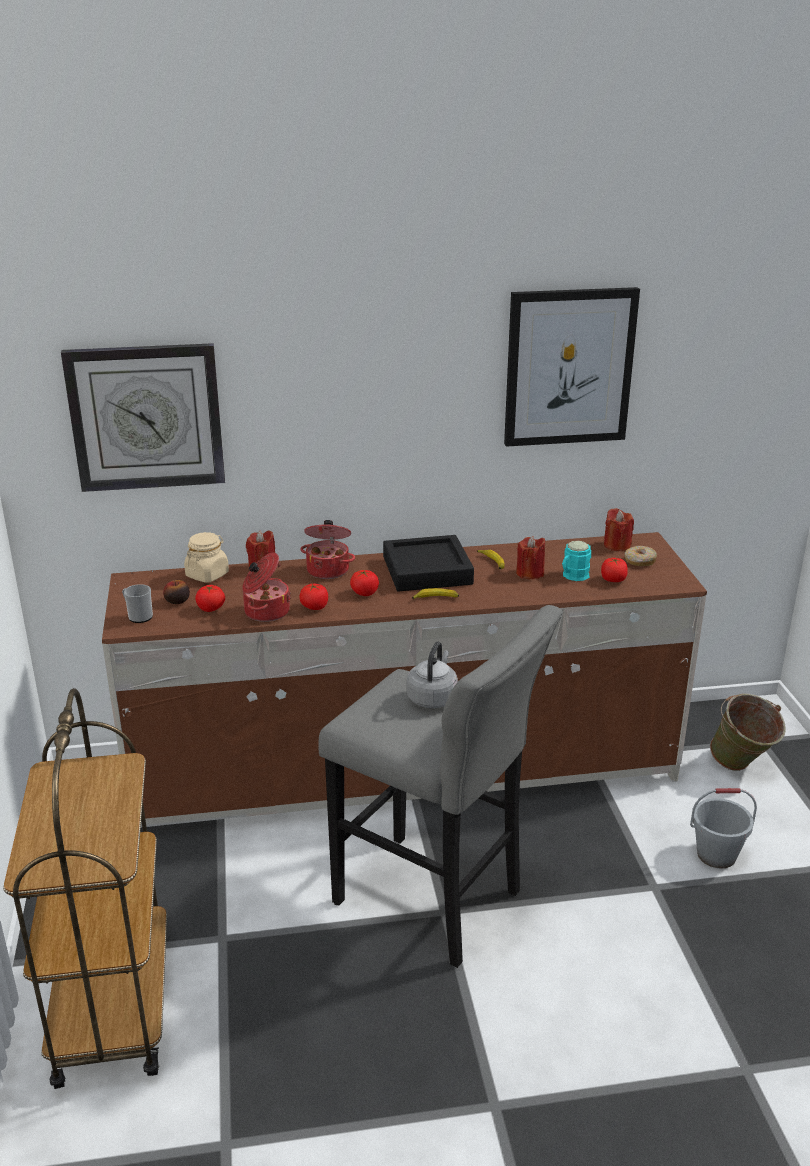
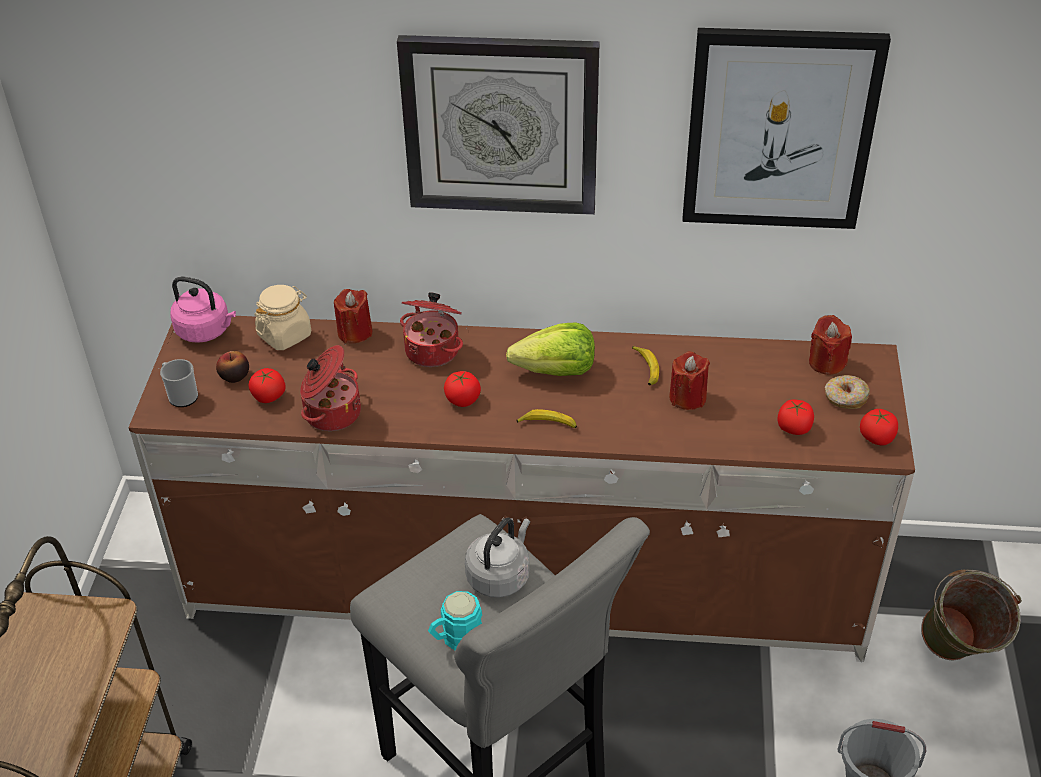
camera: 15 degrees right, 15 degrees up
(142, 579) = (206, 331): none -> pink kettle
(146, 417) = (207, 143): wall clock -> wall clock (501, 125)
(314, 607) = (392, 414): tomato -> tomato (877, 438)
(427, 570) = (556, 371): black tray -> lettuce
(572, 576) = (742, 412): turquoise mug -> turquoise mug (455, 638)

